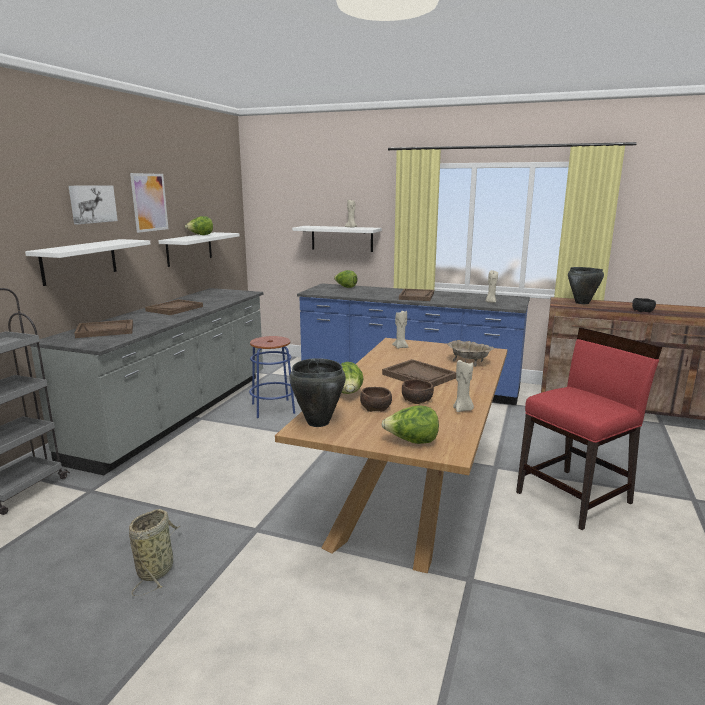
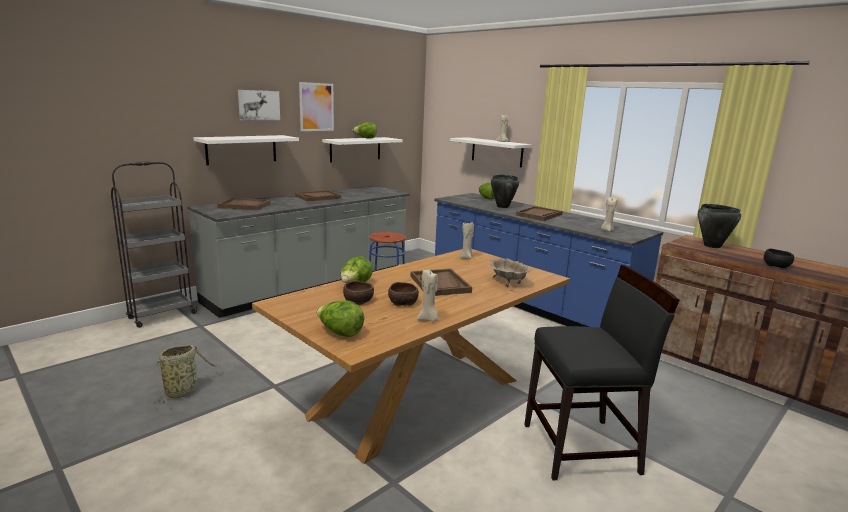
camera: 25 degrees right, 0 degrees up
(318, 422) = (295, 301): black cooking pot -> black cooking pot (502, 206)
(575, 497) = (582, 448): red chair -> black chair

